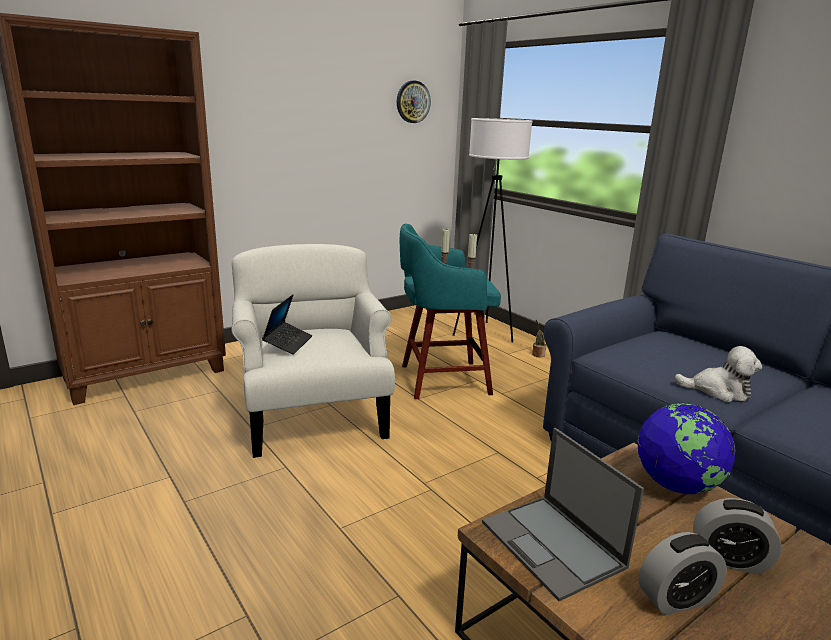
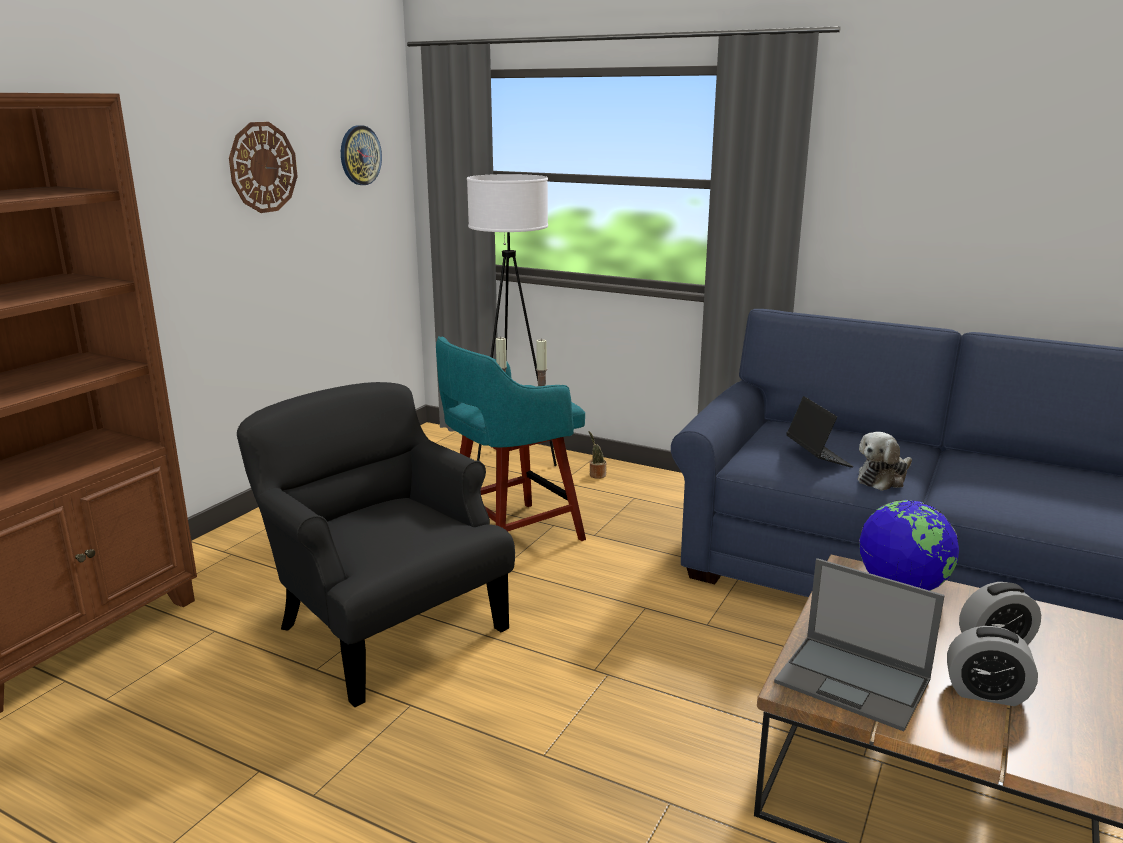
camera: 25 degrees left, 0 degrees up
(288, 343) = (356, 535): laptop -> laptop (817, 457)
(313, 415) = (385, 627): white armchair -> black armchair
(333, 101) = (263, 167): none -> wall clock
(676, 599) = (986, 693): alarm clock -> alarm clock turned 60 degrees clockwise
(718, 391) = (883, 479): plush toy -> plush toy turned 150 degrees clockwise

